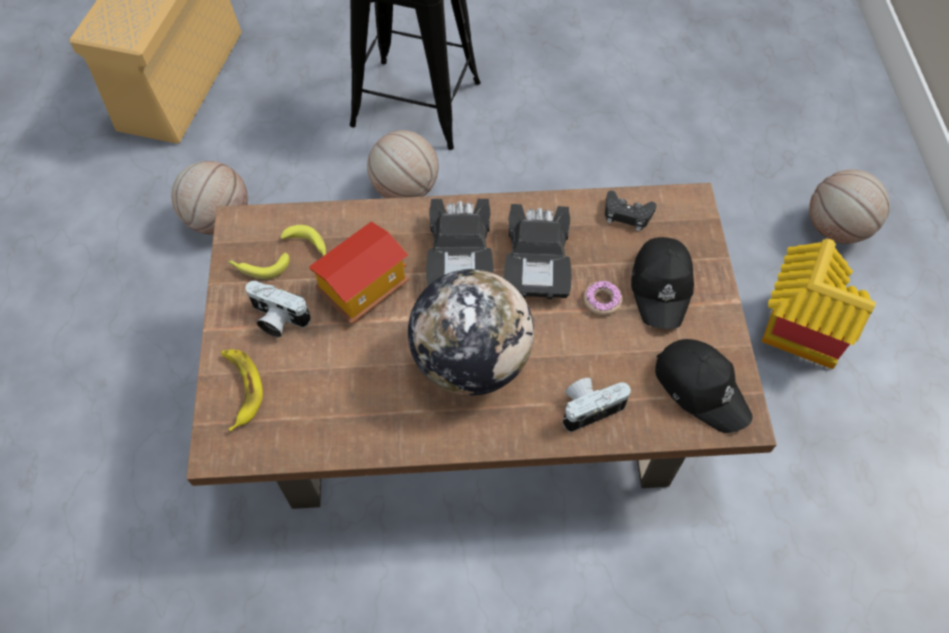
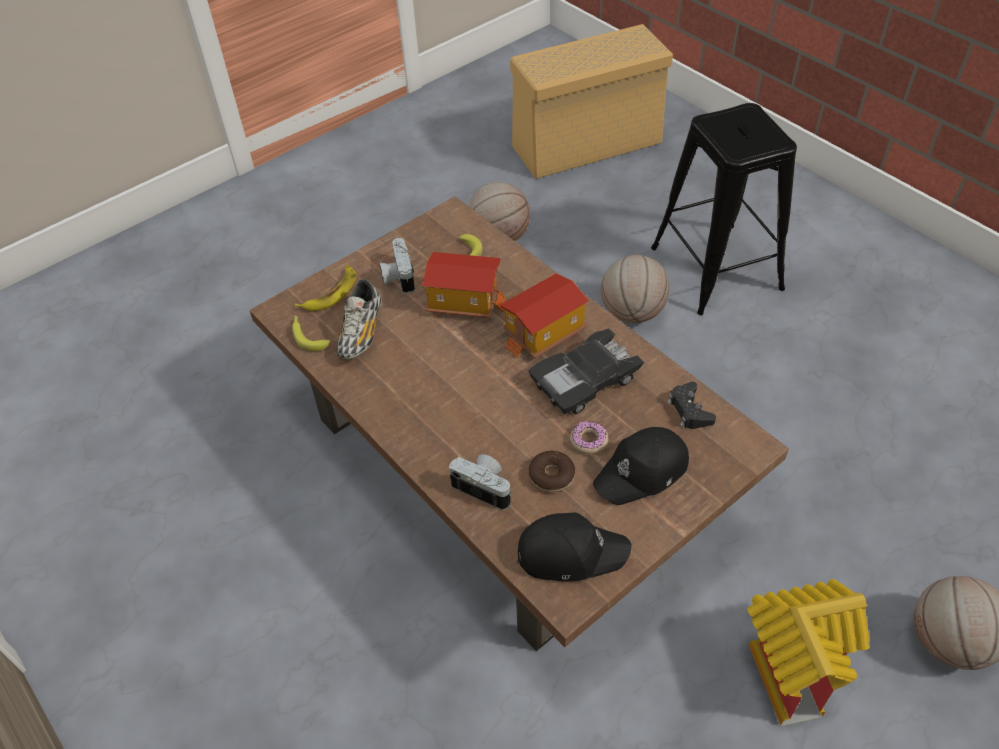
camera: 55 degrees right, 10 degrees down
(259, 267) = (428, 243): banana -> banana (308, 336)
(321, 394) = (361, 333): none -> shoe
(460, 253) = (545, 334): black toy car -> toy house
(471, 361) = (459, 394): globe -> none
(616, 350) = (551, 475): none -> donut
(701, 387) = (570, 552): black cap -> black cap turned 105 degrees counterclockwise

